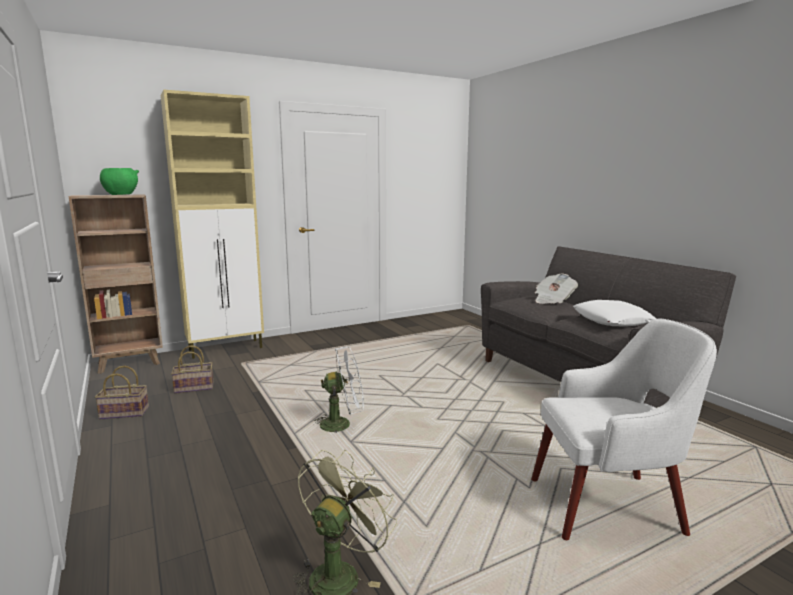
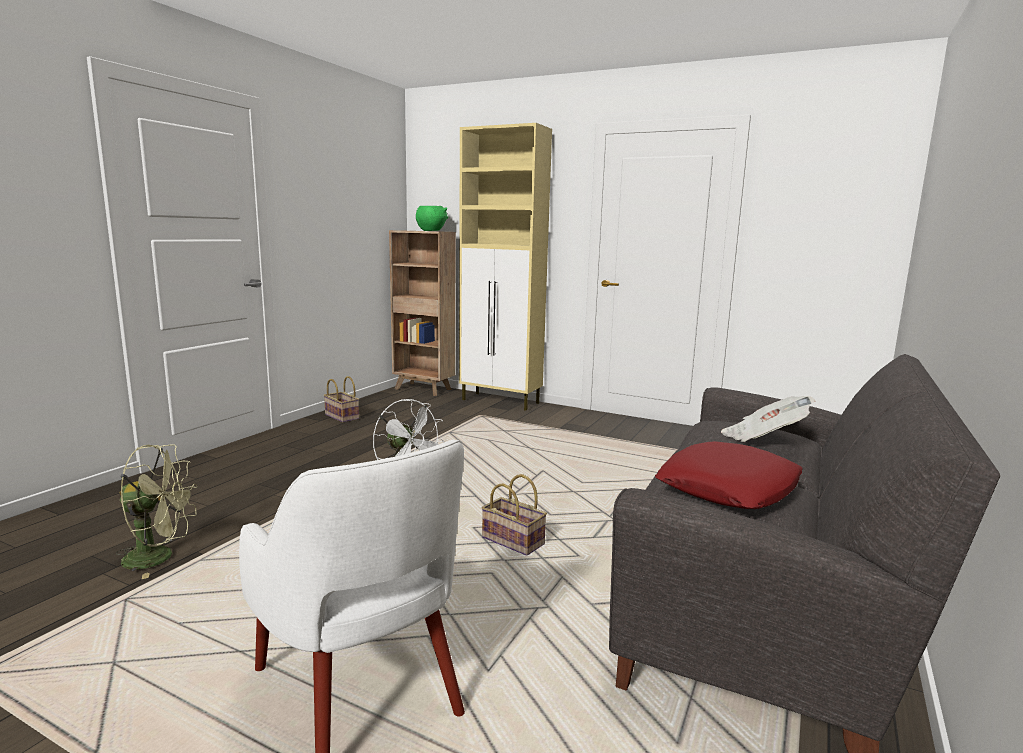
camera: 55 degrees right, 0 degrees up
(195, 387) = (410, 418): basket -> basket (515, 541)
(612, 320) = (728, 488): white pillow -> red pillow

